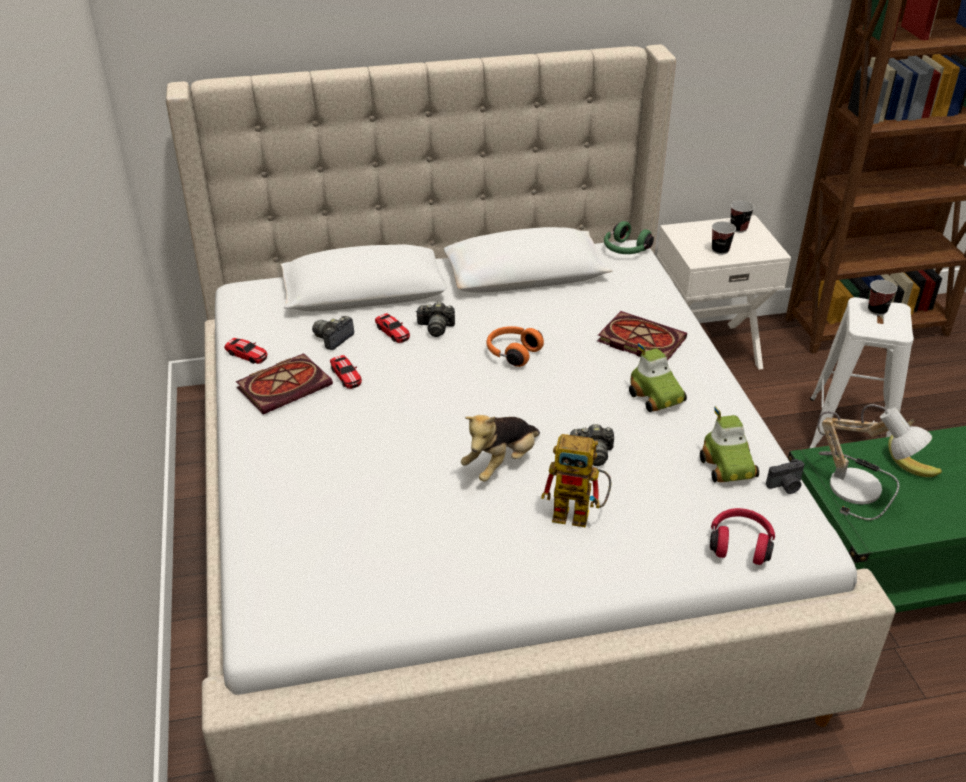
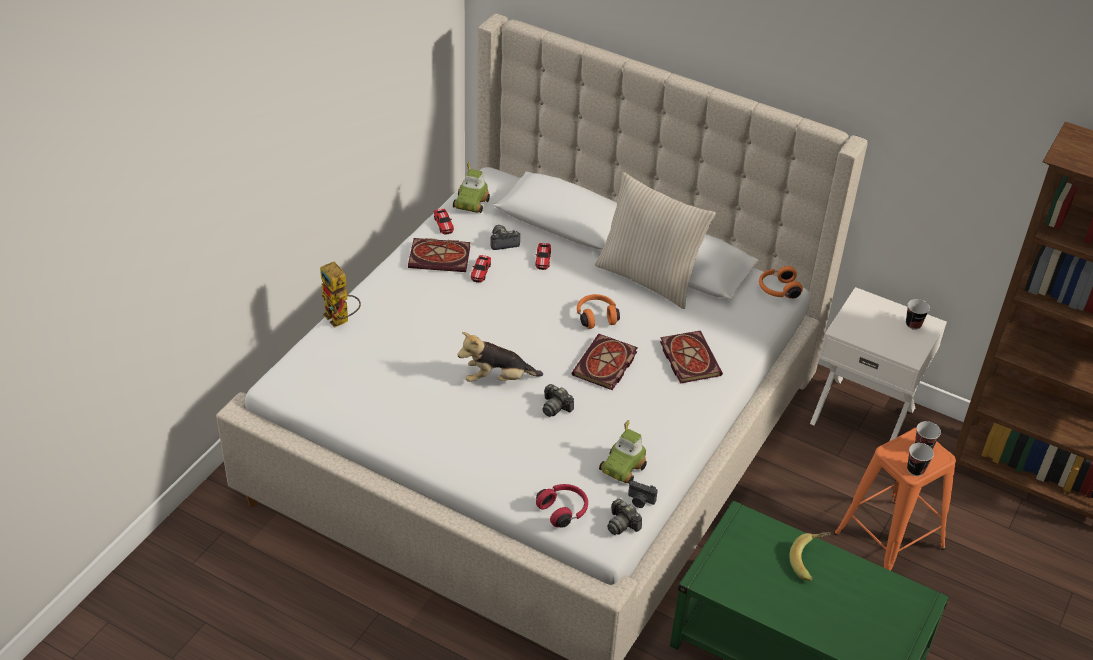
camera: 40 degrees right, 5 degrees up
(436, 328) = (572, 272): camera -> camera (622, 524)
(510, 296) = (649, 278): none -> beige pillow
(579, 514) = (500, 434): toy robot -> toy robot (341, 320)
(581, 388) = (605, 365): none -> book
(625, 250) = (778, 290): green headphones -> orange headphones
(657, 397) = (644, 400): toy car -> toy car (471, 203)
(720, 250) = (870, 332): cup -> cup (915, 470)
(849, 430) = (889, 541): white stool -> orange stool
(860, 485) = (745, 551): table lamp -> none

